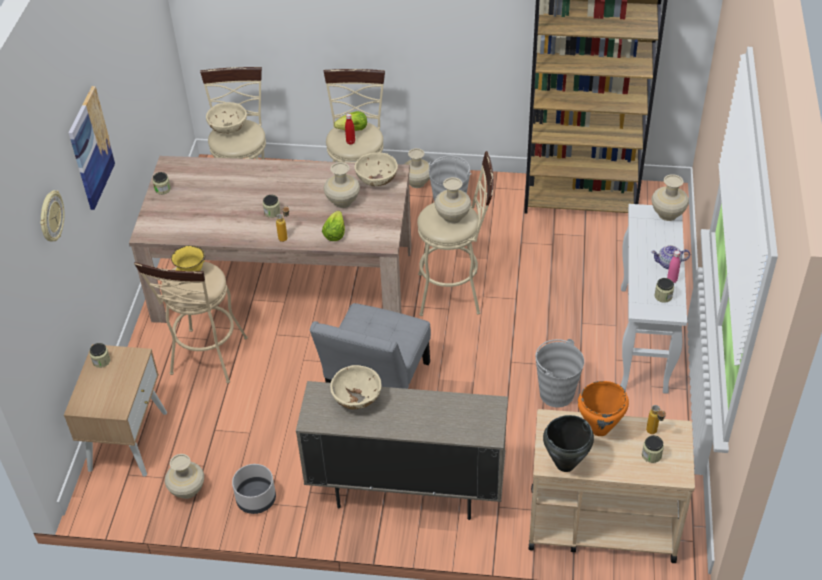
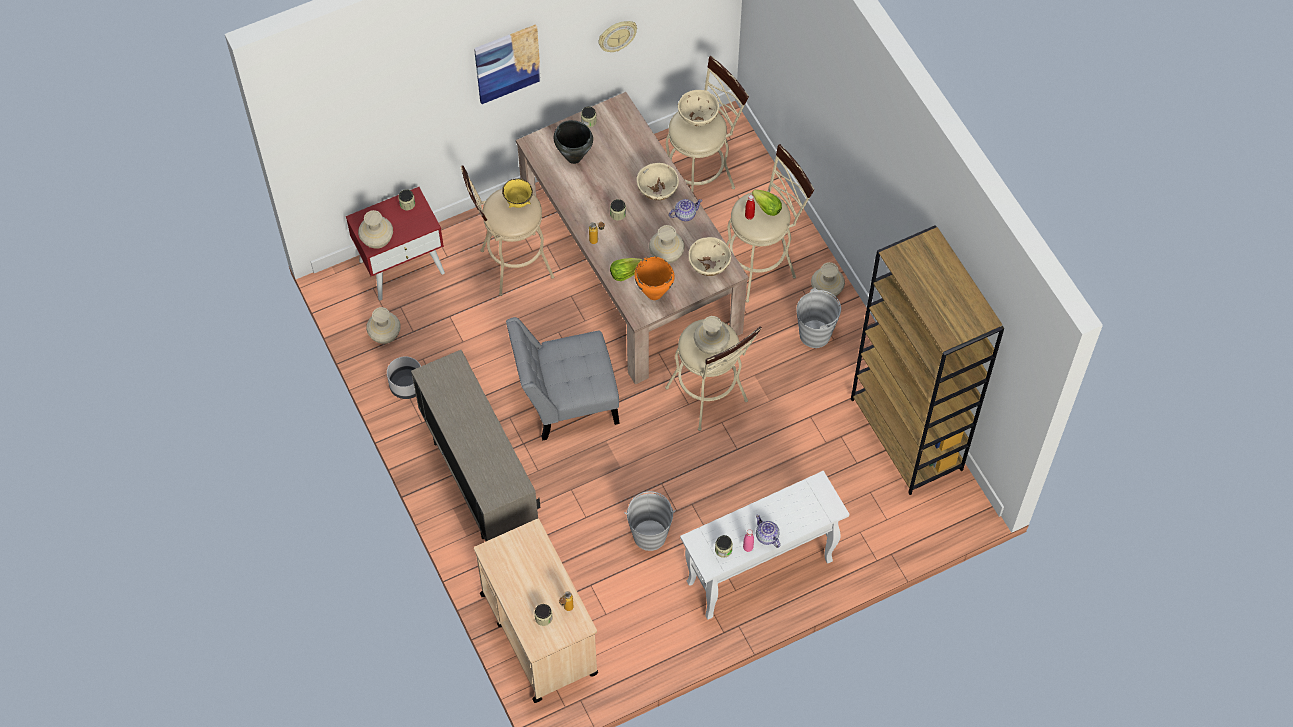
camera: 55 degrees right, 15 degrees up
(50, 217) = (410, 94): wall clock -> wall clock (617, 36)
(128, 440) = (402, 266): beige nightstand -> red nightstand
(314, 174) = (684, 214): none -> teapot
(357, 400) = (464, 392): beige bowl -> beige bowl (657, 191)
(564, 464) = (496, 563): black cooking pot -> black cooking pot (574, 157)
(600, 429) = (546, 570): orange cooking pot -> orange cooking pot (654, 294)
(667, 214) = (831, 507): beige vase -> beige vase (378, 240)

